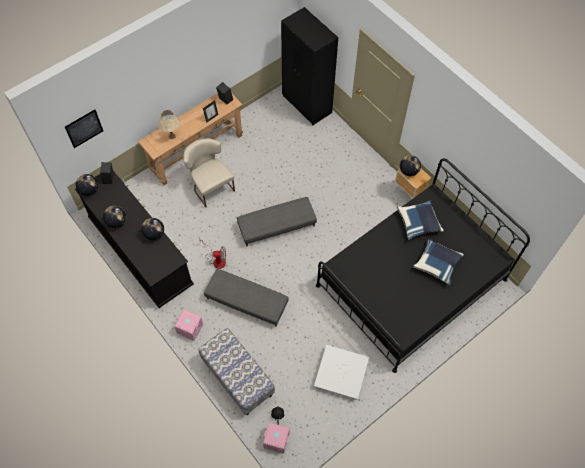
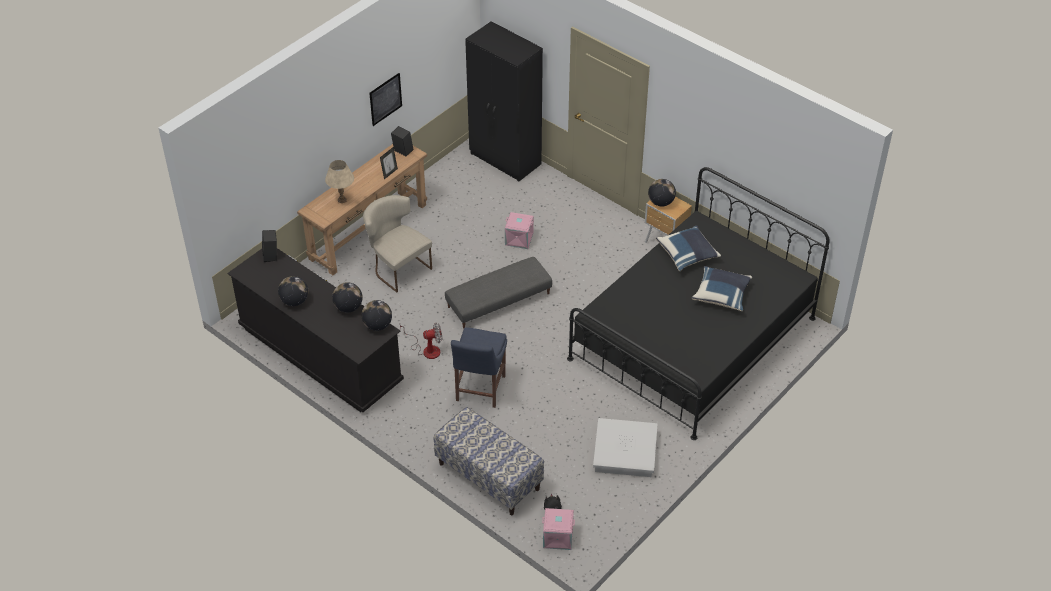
camera: 10 degrees left, 15 degrees down
(84, 128) = (239, 185): picture -> picture (385, 99)
(89, 190) = (248, 271): globe -> globe (377, 325)
(189, 329) = (410, 432): pink storage box -> pink storage box (518, 239)
(246, 301) = (479, 390): grey ottoman -> blue chair

